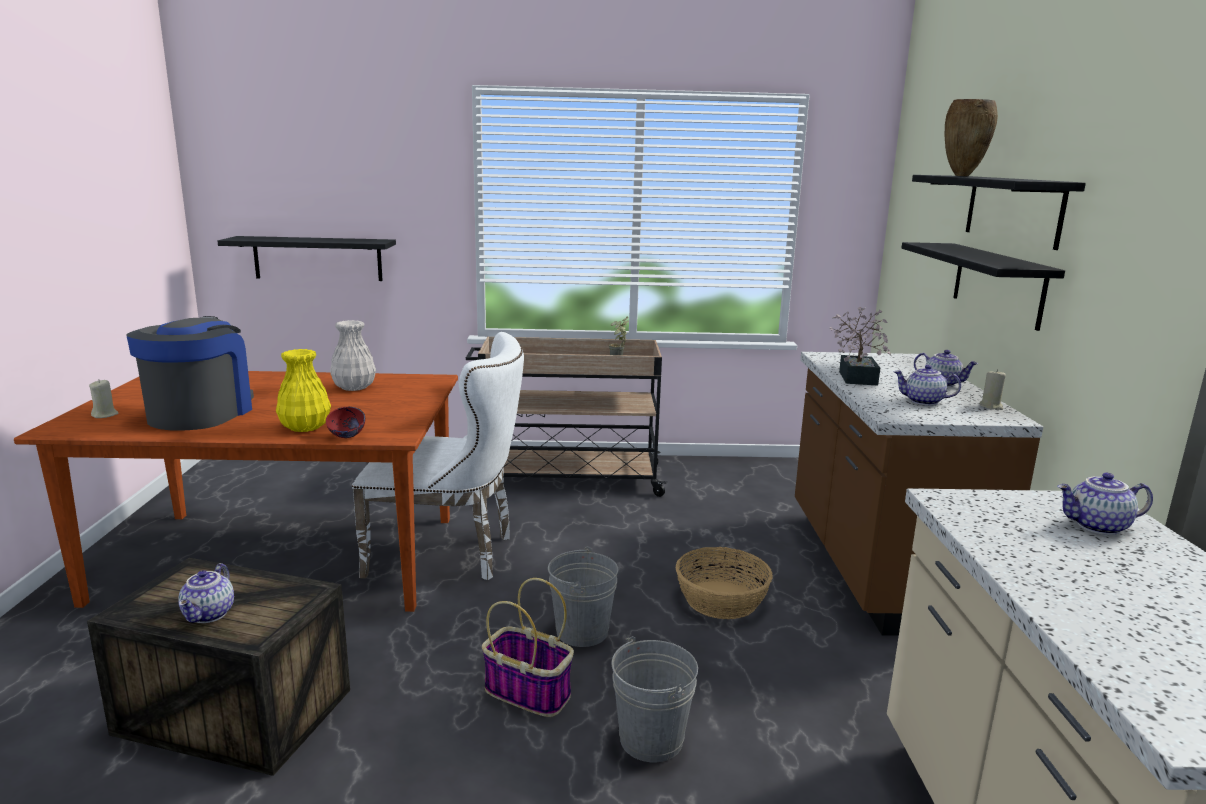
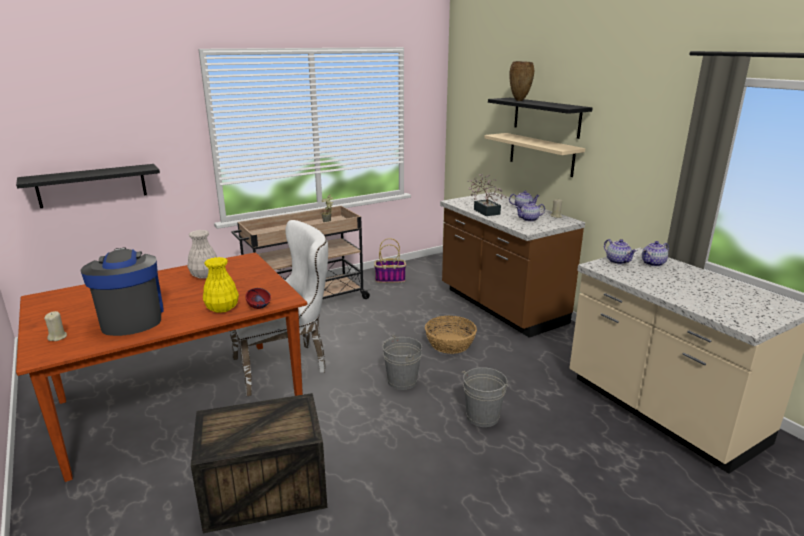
camera: 30 degrees left, 5 degrees up
(210, 615) = (263, 434): teapot -> teapot (618, 261)
(529, 692) = (408, 418): basket -> basket (390, 279)
(997, 284) = (541, 154): black shelf -> beige shelf

